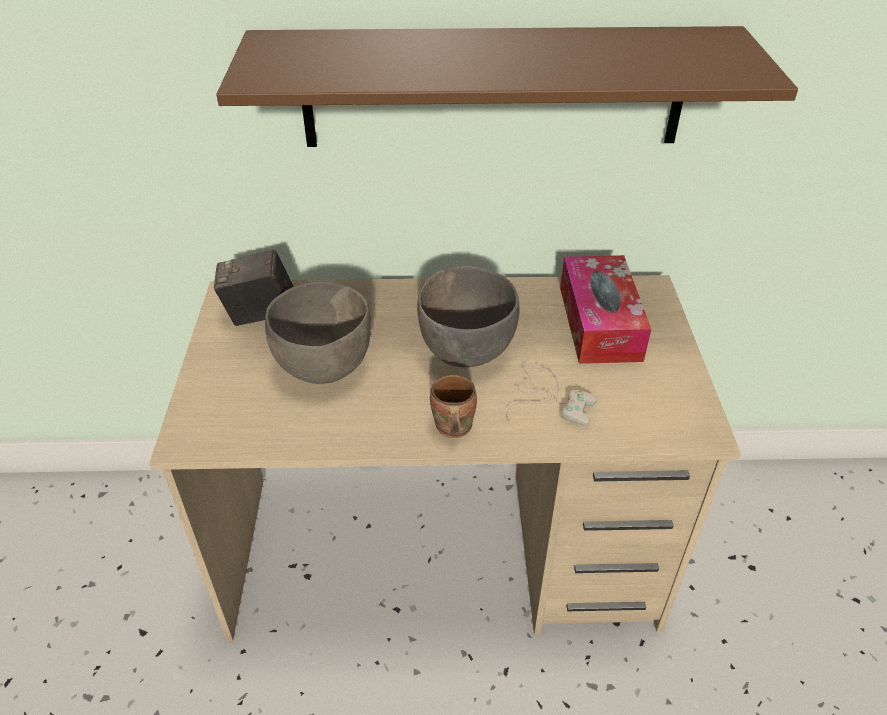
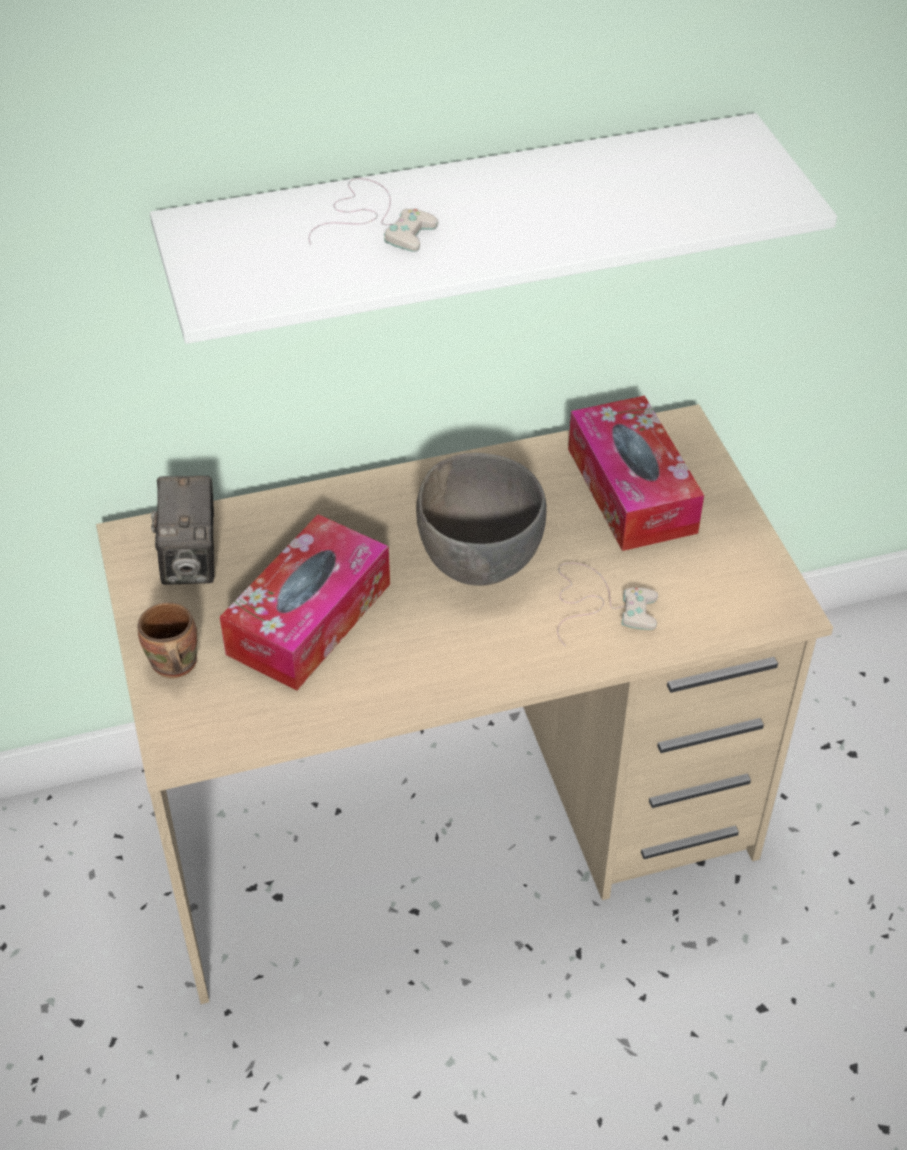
camera: 15 degrees left, 5 degrees up
(260, 314) = (191, 561): camera -> camera turned 75 degrees counterclockwise
(324, 367) = (309, 618): grey bowl -> tissue box
(406, 50) = (374, 220): none -> white game controller
(451, 428) = (497, 665): brown mug -> brown mug (172, 666)
(493, 88) = (464, 226): brown shelf -> white shelf

